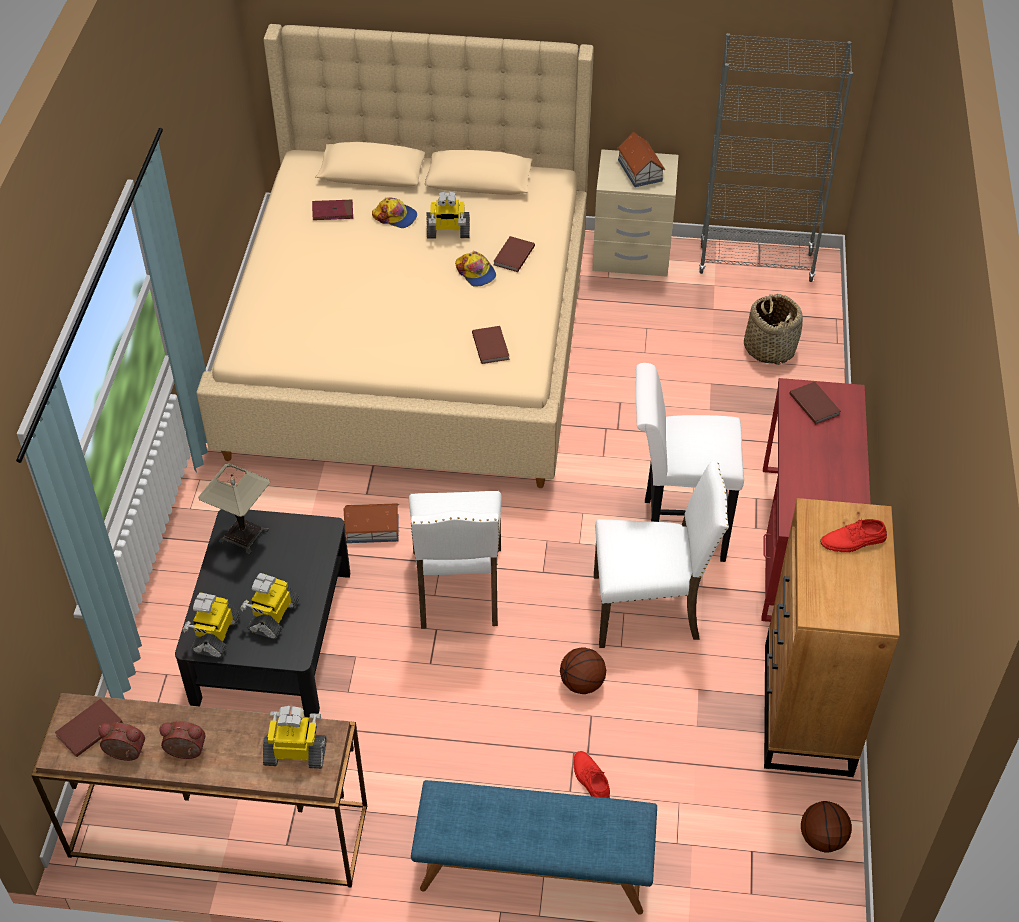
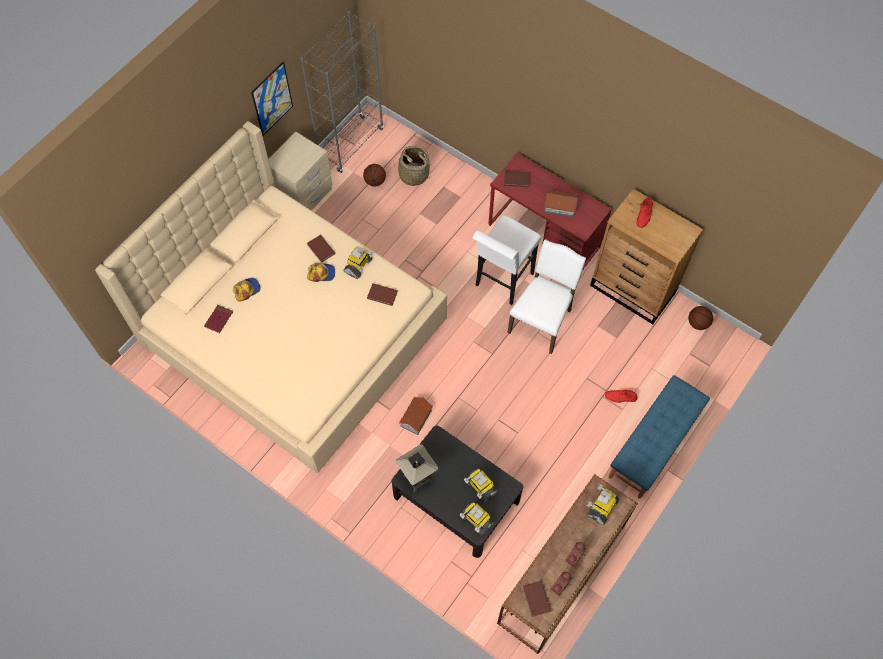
camera: 60 degrees left, 15 degrees up
(448, 232) = (278, 270): toy robot -> toy robot (358, 266)
(458, 589) = (480, 397): white chair -> none
(582, 683) = (567, 372): basketball -> basketball (375, 181)
(640, 170) = (294, 155): toy house -> toy house (560, 206)
(655, 59) = (272, 99): none -> picture

